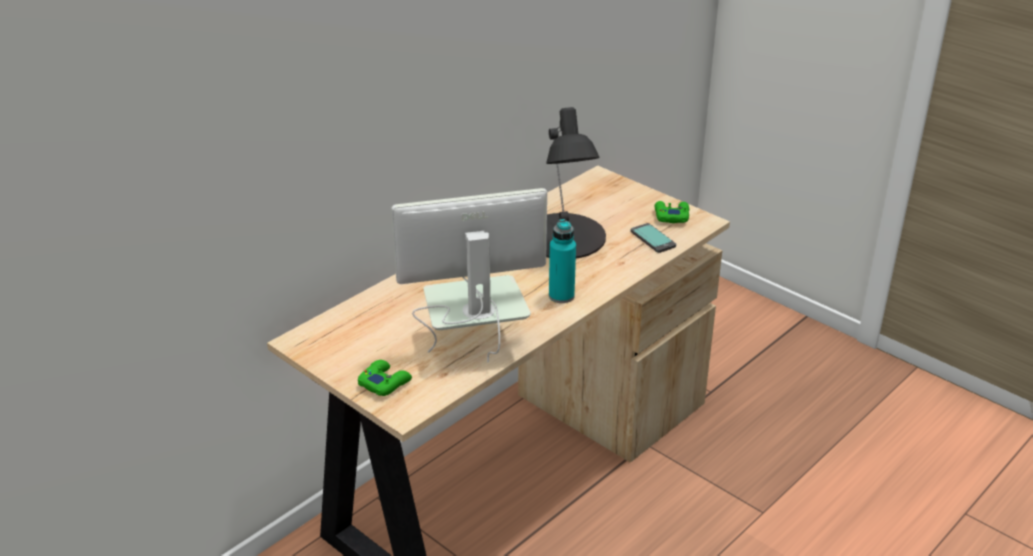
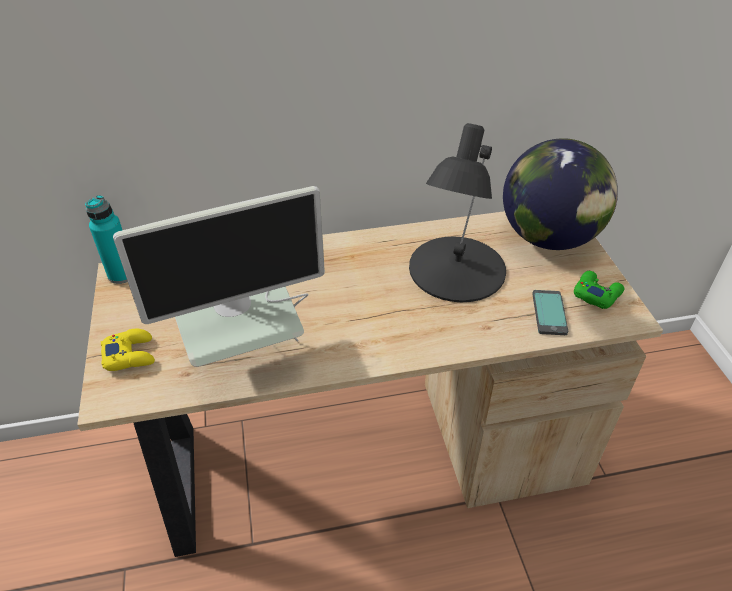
camera: 35 degrees right, 10 degrees up
(384, 382) = (130, 355): green game controller -> yellow game controller
(475, 346) = (246, 356): monitor -> monitor turned 135 degrees clockwise
(561, 296) = (385, 338): turquoise bottle -> turquoise bottle (122, 274)
(606, 193) = (549, 238): none -> globe

